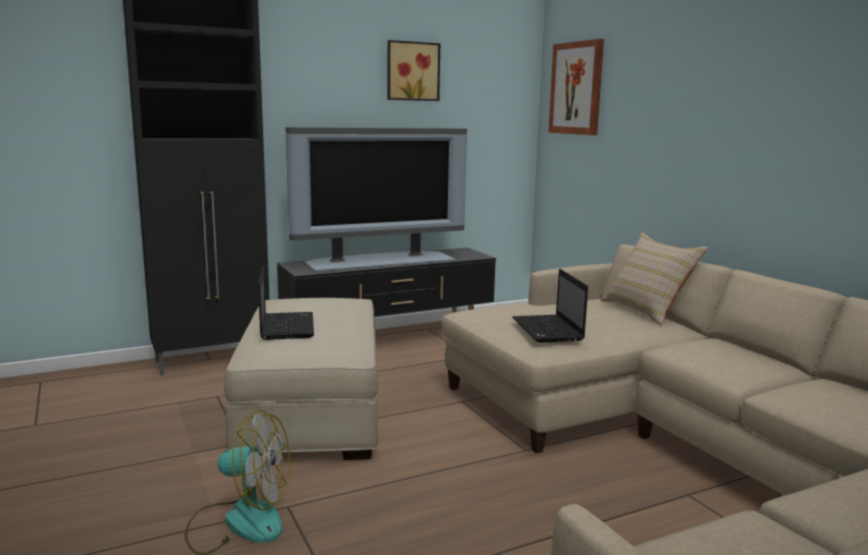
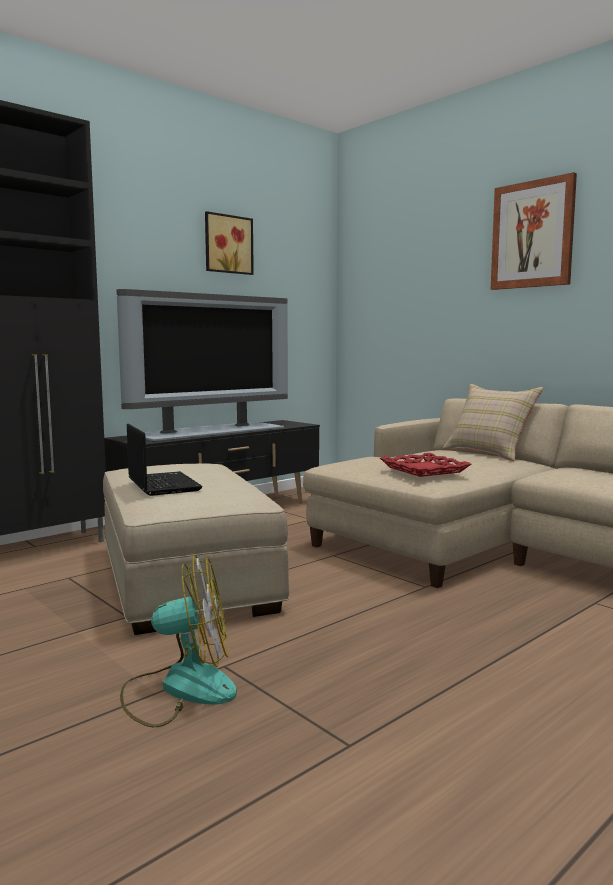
camera: 15 degrees left, 5 degrees down
(548, 330) = (424, 470): laptop -> red tray
(576, 88) = (378, 264): picture -> picture (532, 235)

